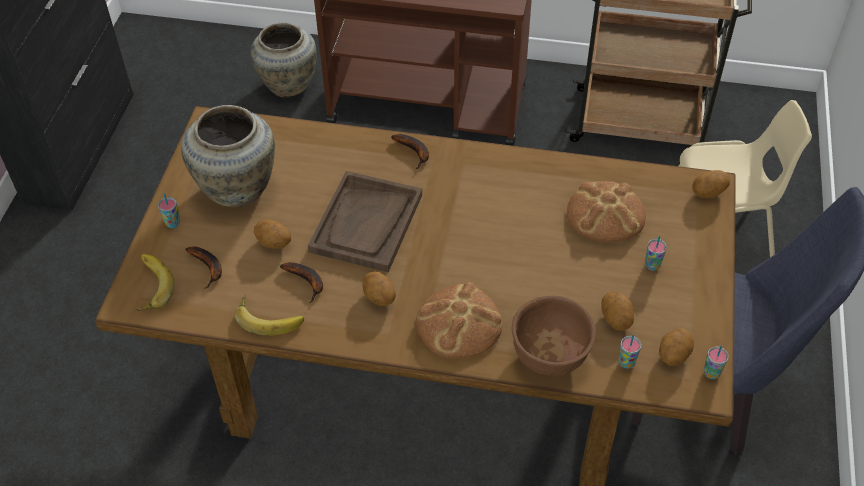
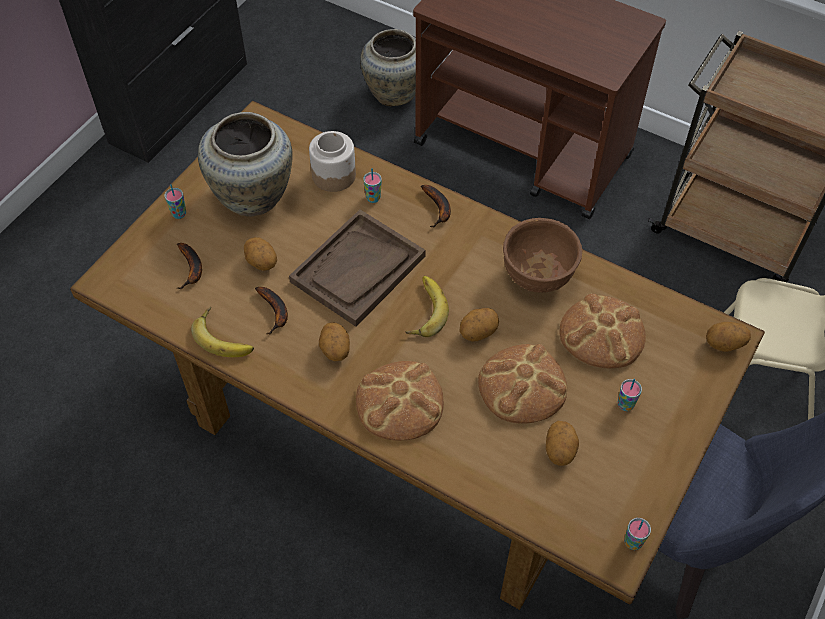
camera: 20 degrees right, 5 degrees up
(149, 285) = (131, 269): banana -> banana (423, 310)
(305, 149) = (334, 175): none -> jar
(550, 357) = (473, 468): brown bowl -> brown bowl (537, 277)
(559, 277) = (522, 386): none -> bread
(626, 362) = (549, 500): cup -> cup (373, 198)
(673, 355) = (601, 509): potato -> potato (478, 332)

